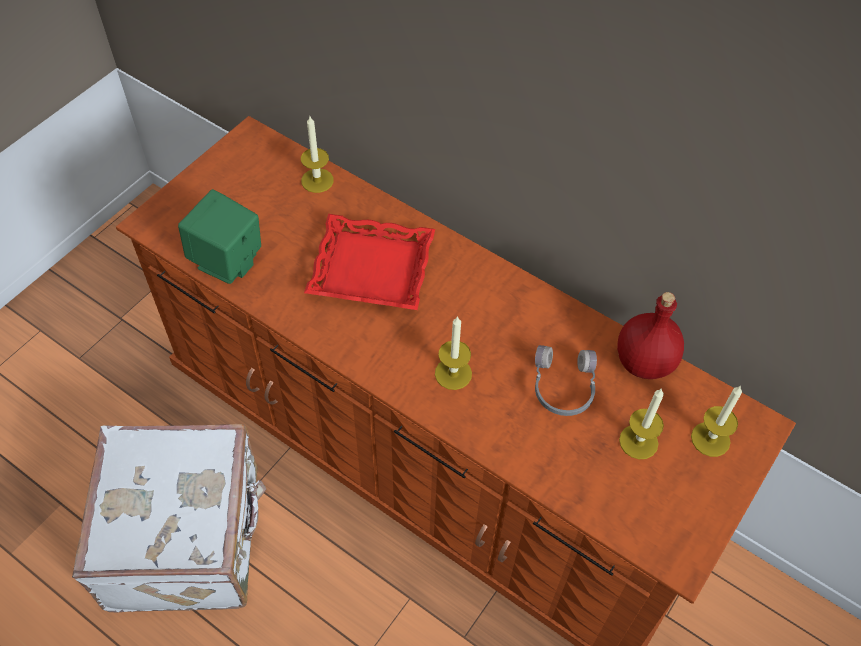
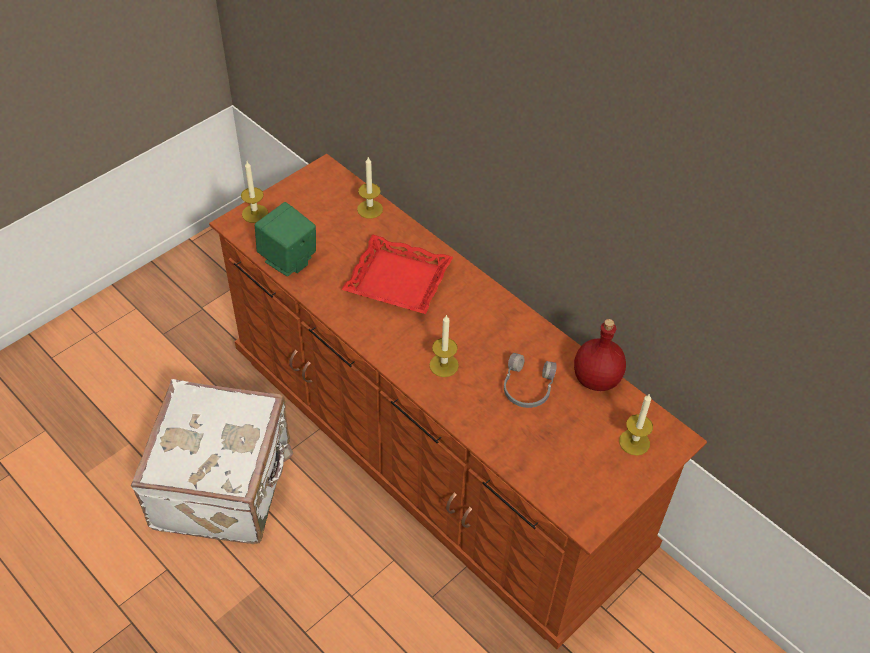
camera: 10 degrees right, 5 degrees down
(638, 441) = (576, 435): candle -> candle (255, 213)

